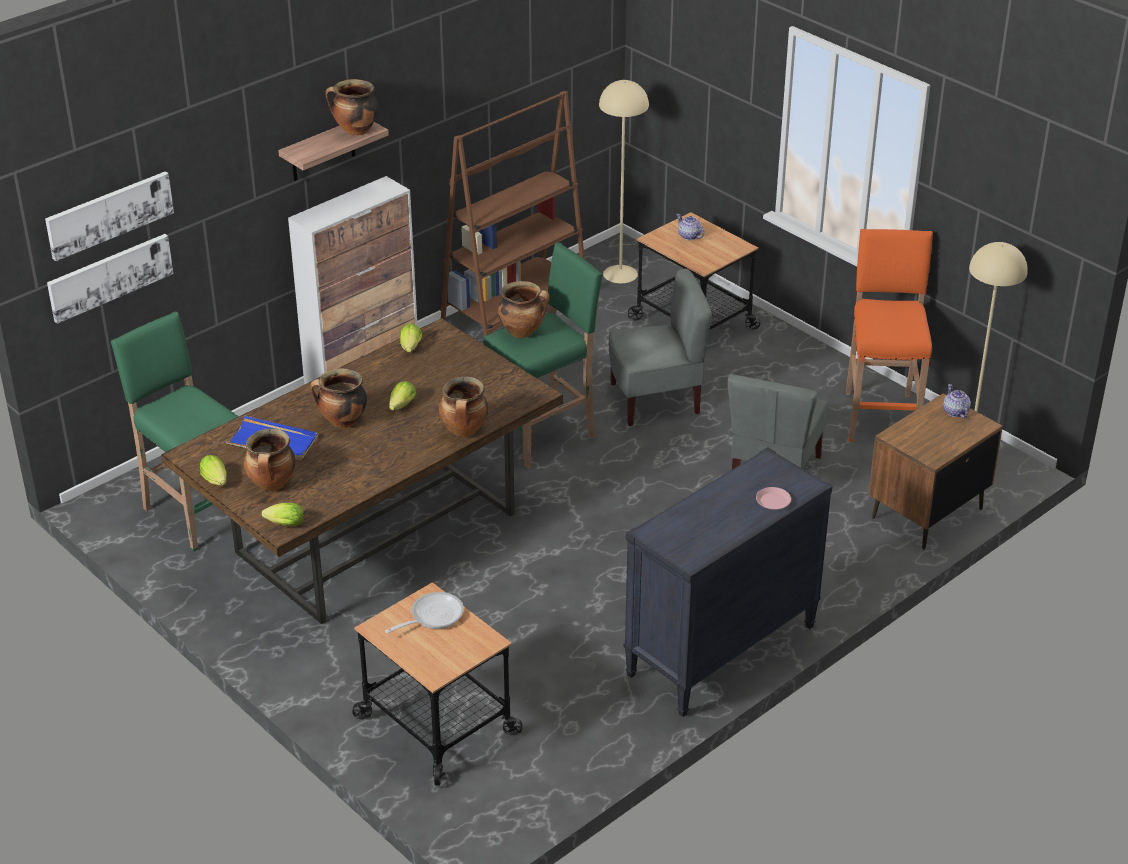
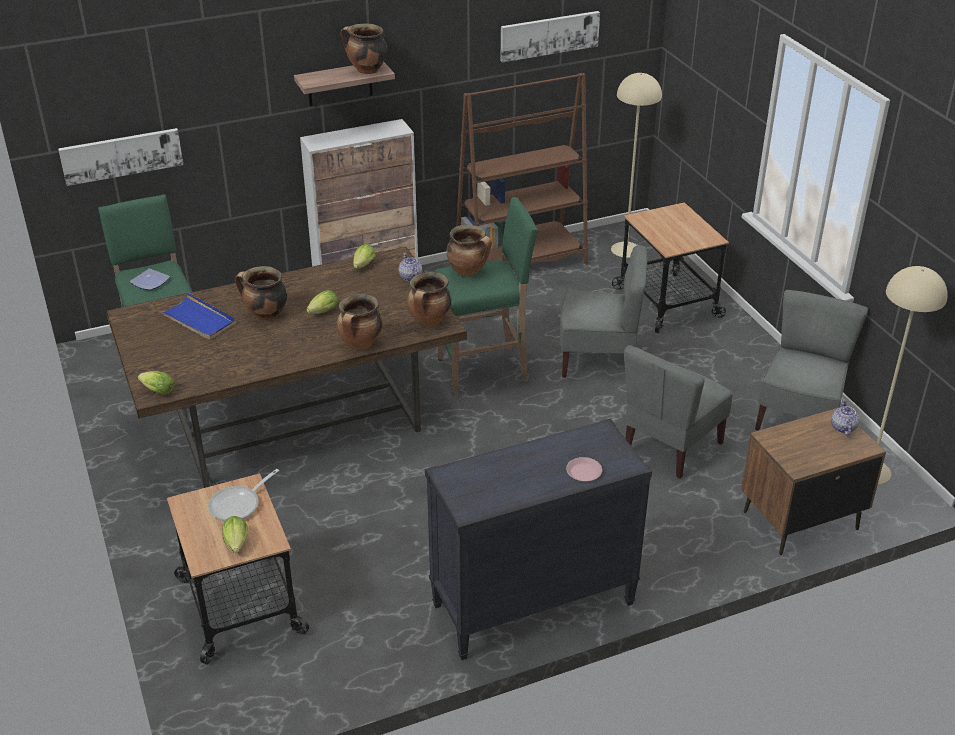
camera: 20 degrees right, 0 degrees up
(109, 214) = (120, 100): picture -> picture (549, 35)
(183, 413) = (150, 281): none -> plate
(216, 481) = (130, 342): lettuce -> lettuce (236, 545)
(272, 485) = (172, 355): cooking pot -> cooking pot (429, 322)
(432, 616) = (238, 505): frying pan -> frying pan turned 150 degrees clockwise
(689, 236) = (671, 221): teapot -> teapot (410, 277)
(880, 416) = (799, 418): orange stool -> grey chair

